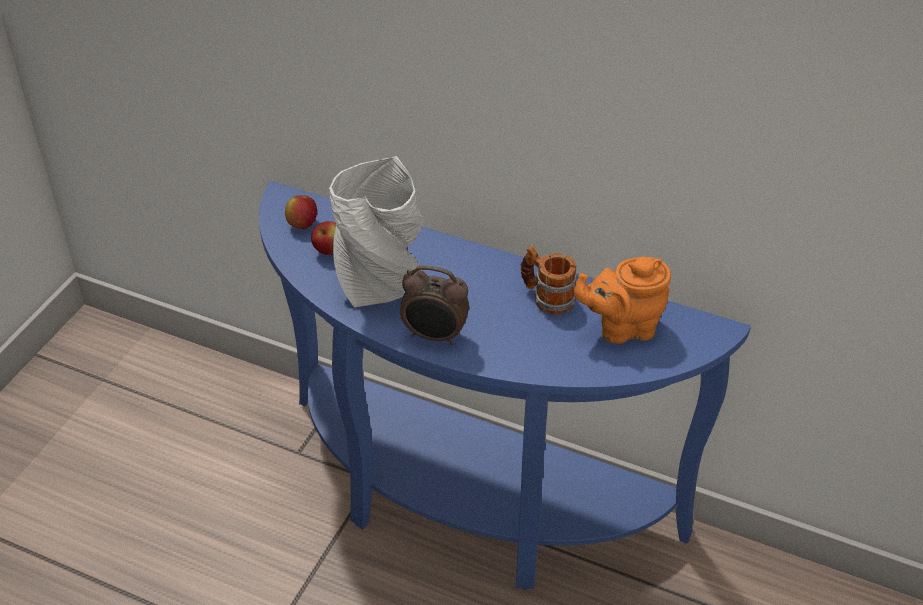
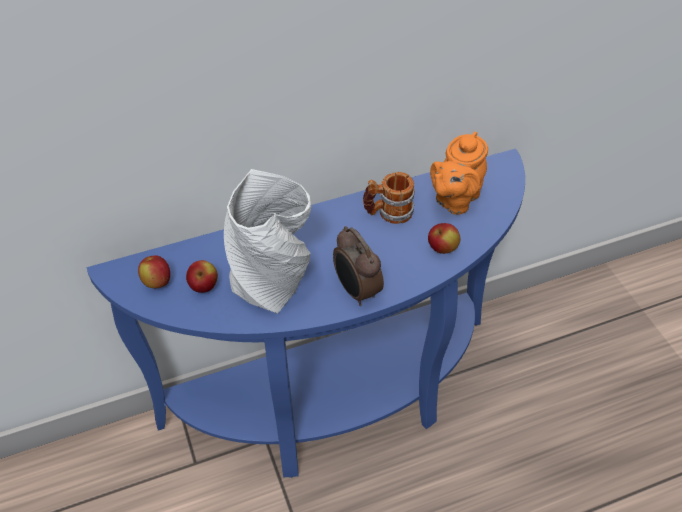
camera: 45 degrees left, 5 degrees up
(434, 336) = (356, 291): alarm clock -> alarm clock turned 90 degrees clockwise
(552, 357) = (442, 248): none -> apple

